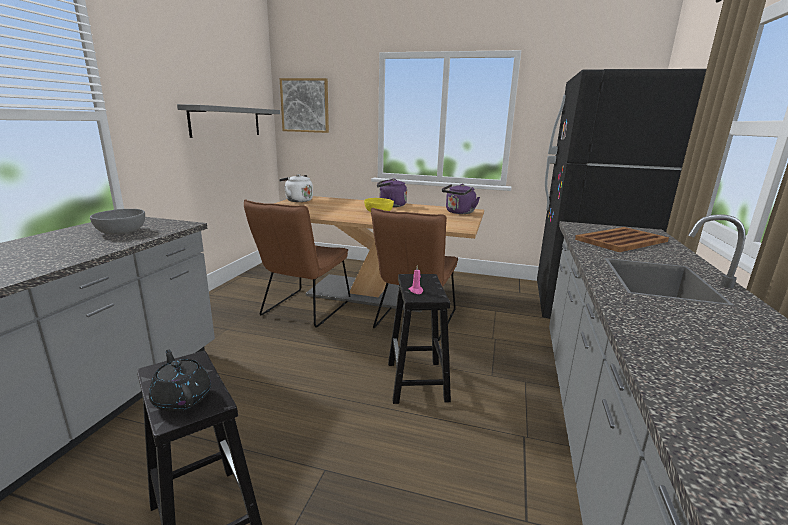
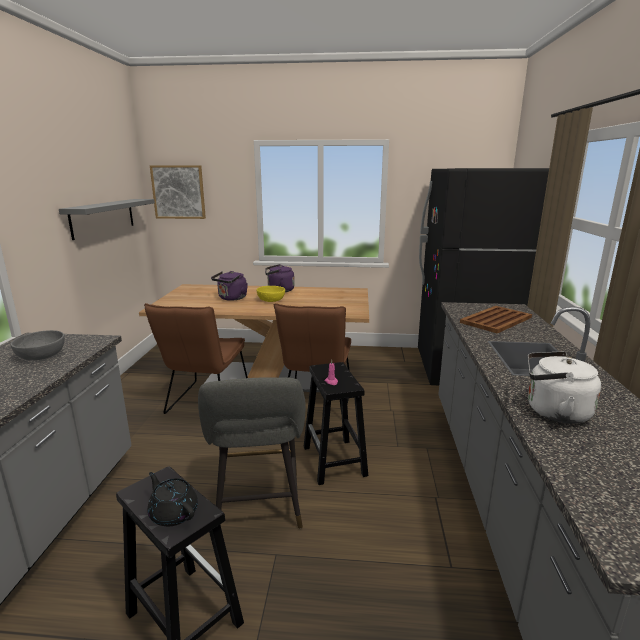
camera: 10 degrees left, 0 degrees up
(297, 200) = (184, 291): white kettle -> white kettle (553, 412)
(322, 417) = (258, 507): none -> grey stool
(459, 212) = (346, 294): purple kettle -> purple kettle (231, 298)

